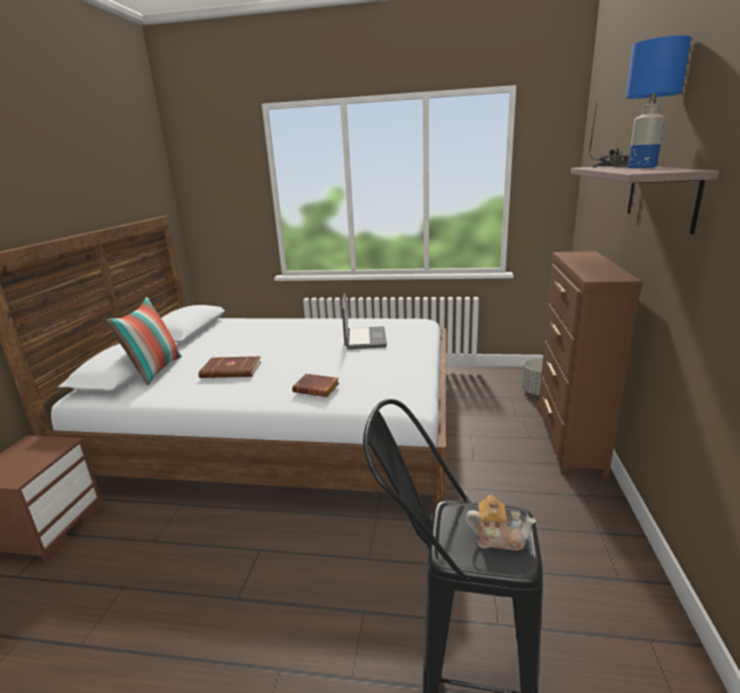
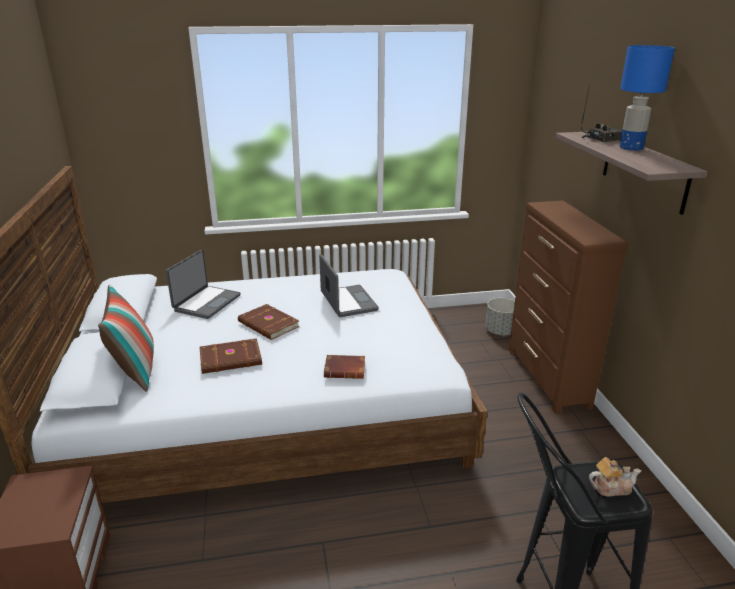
camera: 20 degrees left, 5 degrees up
(250, 330) = (206, 303): none -> laptop
(282, 349) = (268, 325): none -> brown book

